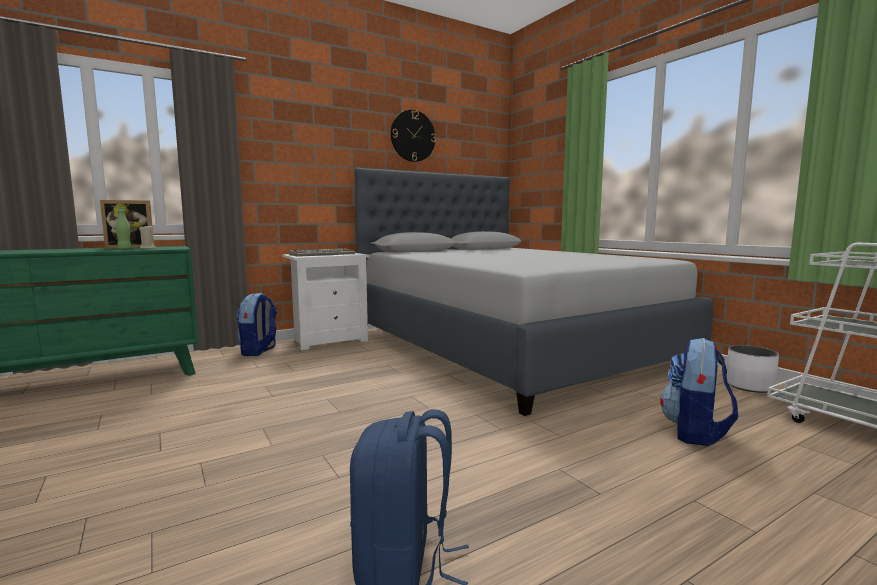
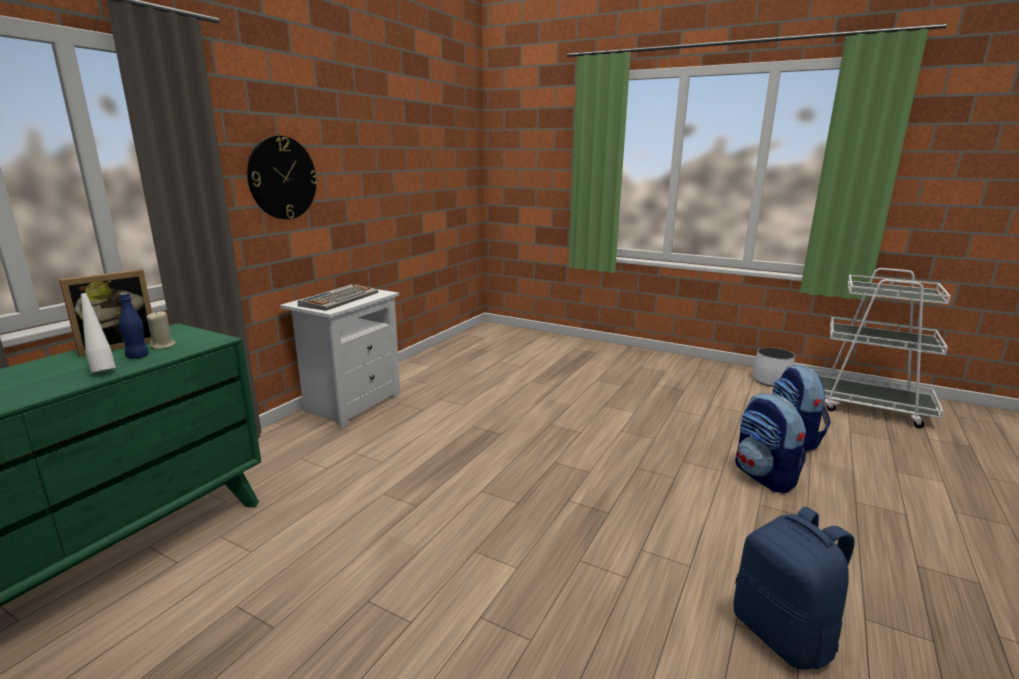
camera: 30 degrees left, 10 degrees up
(95, 250) = (102, 370): none -> white bottle
(124, 249) = (137, 356): green bottle -> blue bottle
(259, 351) = (287, 442): backpack -> backpack (764, 476)
(413, 136) = (402, 125): wall clock -> wall clock (282, 178)
(509, 345) = (552, 371): grey bed -> none

